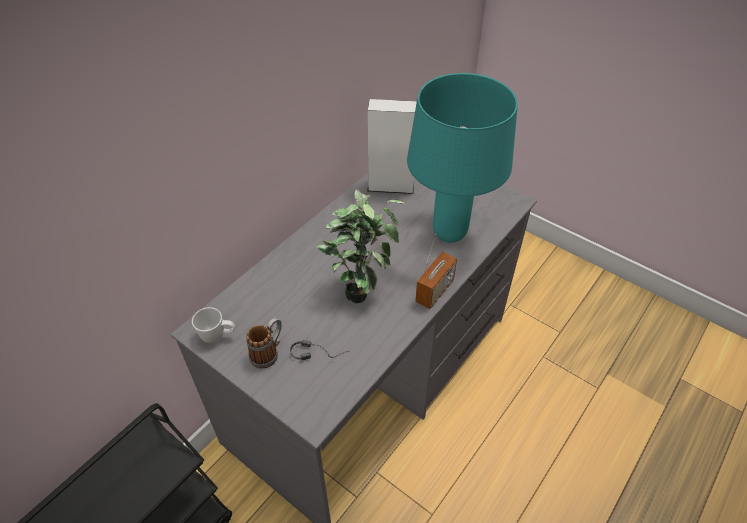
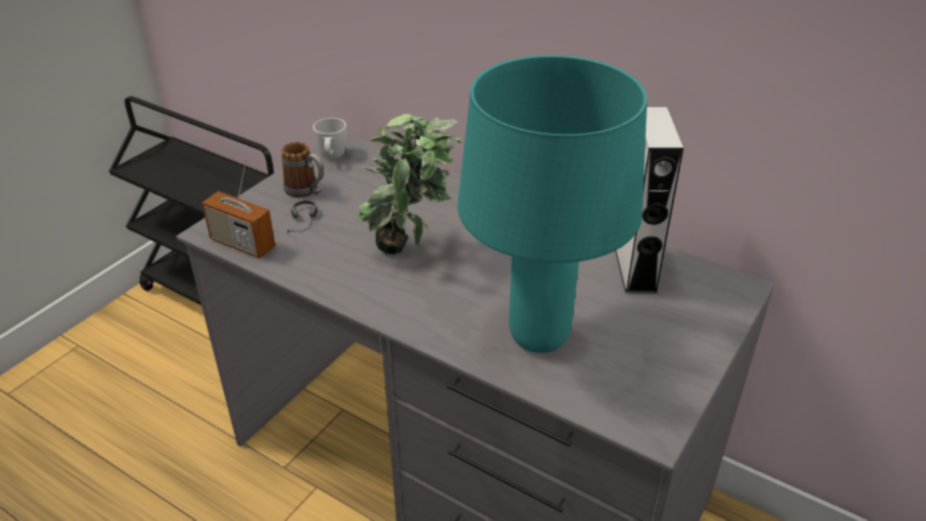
camera: 85 degrees right, 10 degrees down
(434, 291) = (406, 321): radio -> radio (242, 244)

